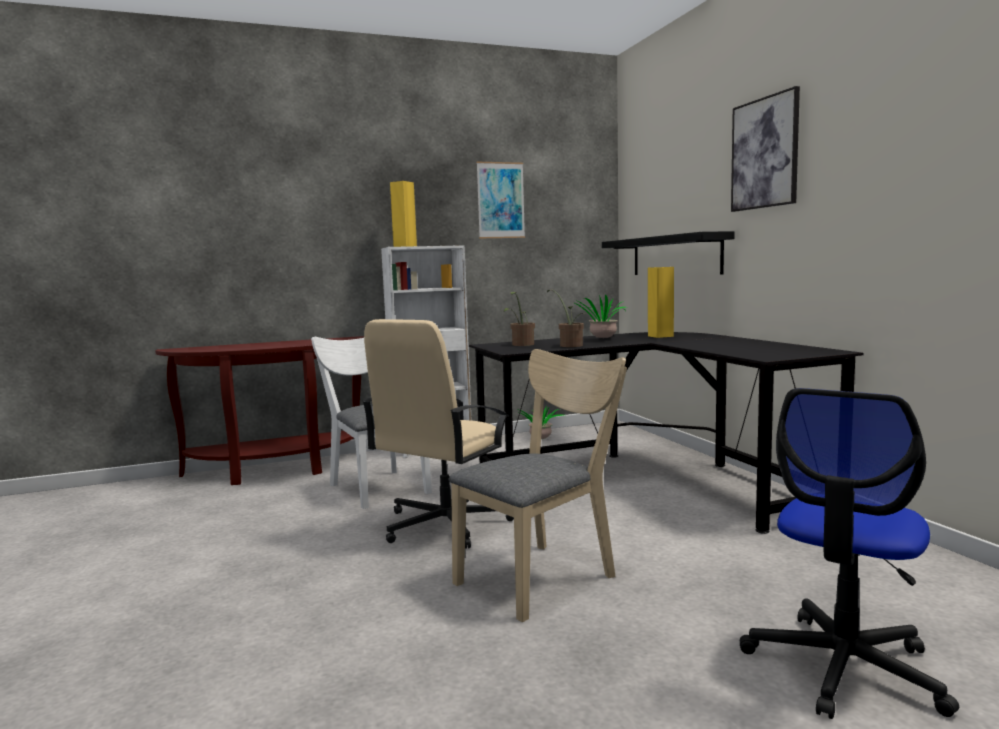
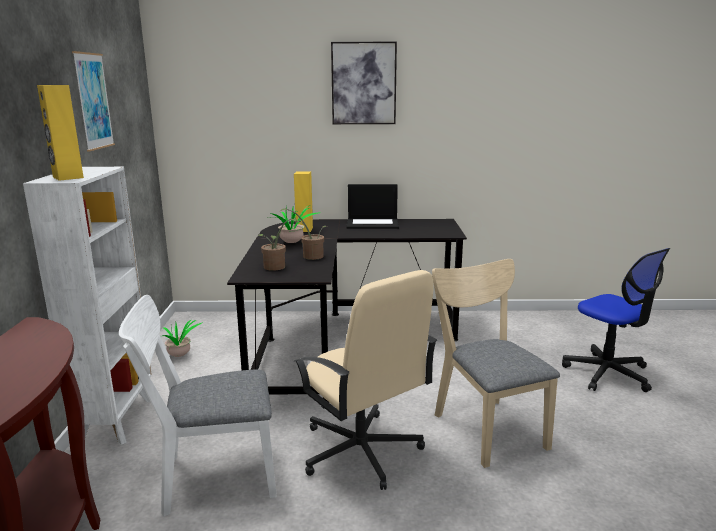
camera: 70 degrees left, 10 degrees up
(675, 255) = (256, 156): black shelf -> none
(740, 342) = (373, 224): none -> laptop

